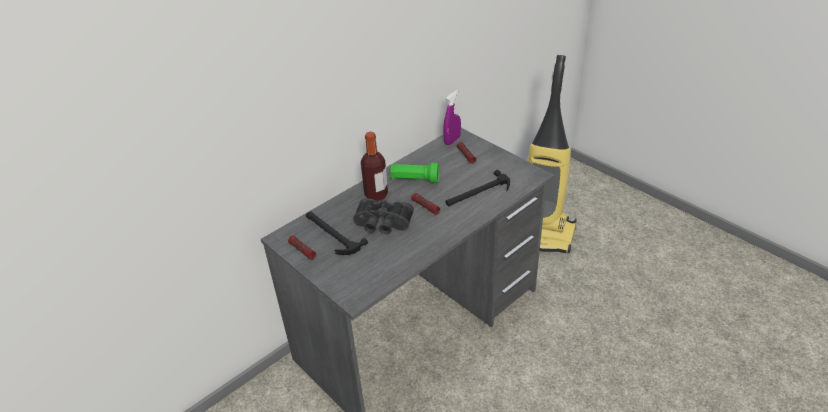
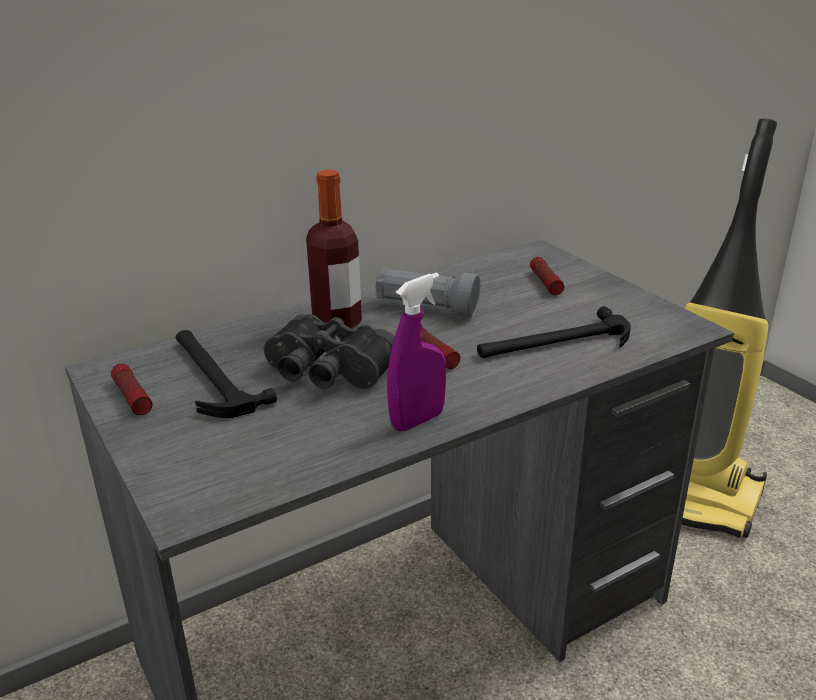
camera: 10 degrees right, 10 degrees down
(414, 180) = (426, 308): green flashlight -> grey flashlight
(452, 141) = (524, 258): purple spray bottle -> purple spray bottle (417, 420)

